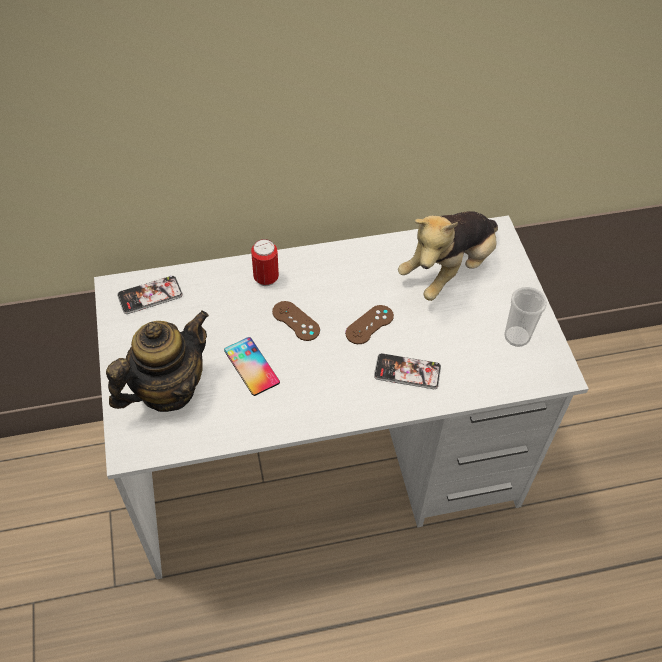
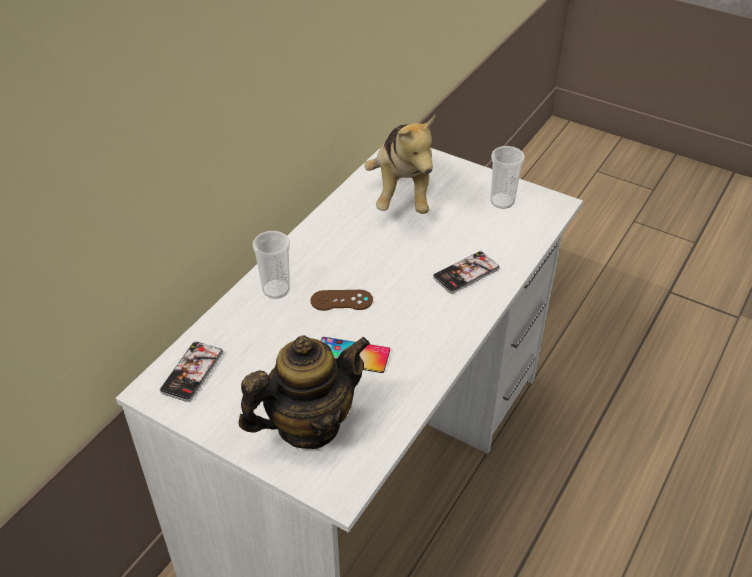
camera: 45 degrees left, 10 degrees down
(167, 390) = (308, 424): teapot -> teapot turned 60 degrees clockwise
(266, 278) = (276, 289): can -> cup
(369, 325) = (398, 263): brown game controller -> none

